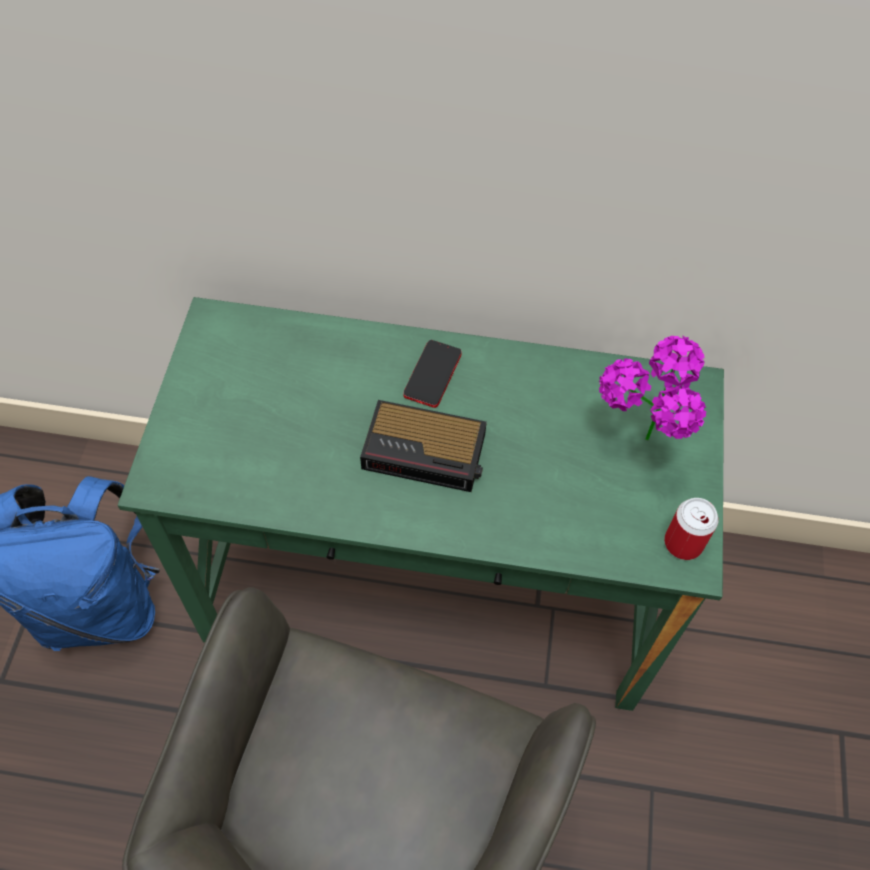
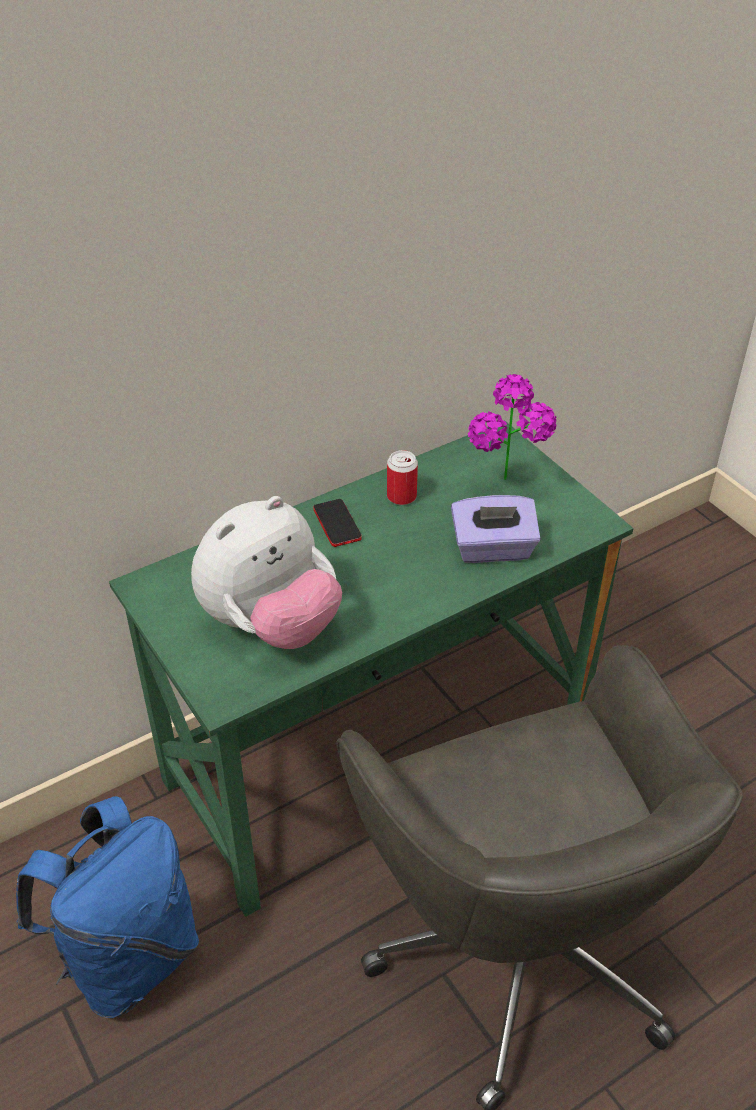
camera: 40 degrees left, 15 degrees down
(268, 438) = (271, 624): none -> plush toy
(426, 452) = (384, 566): alarm clock -> none
(547, 511) = (493, 549): none -> purple tissue box
(683, 543) = (584, 516): can -> can (401, 496)

